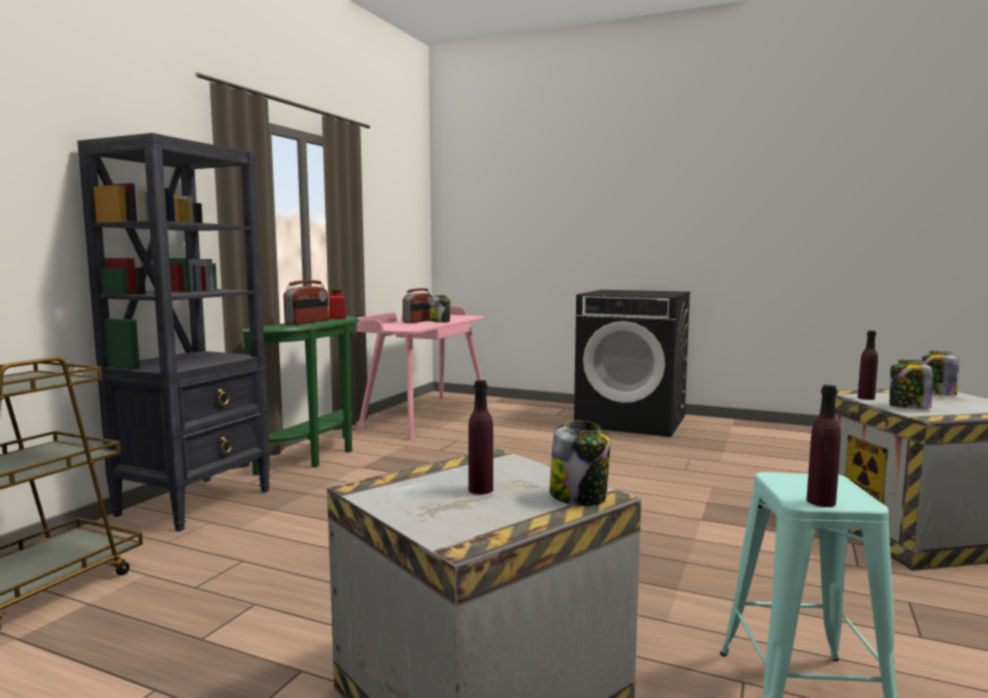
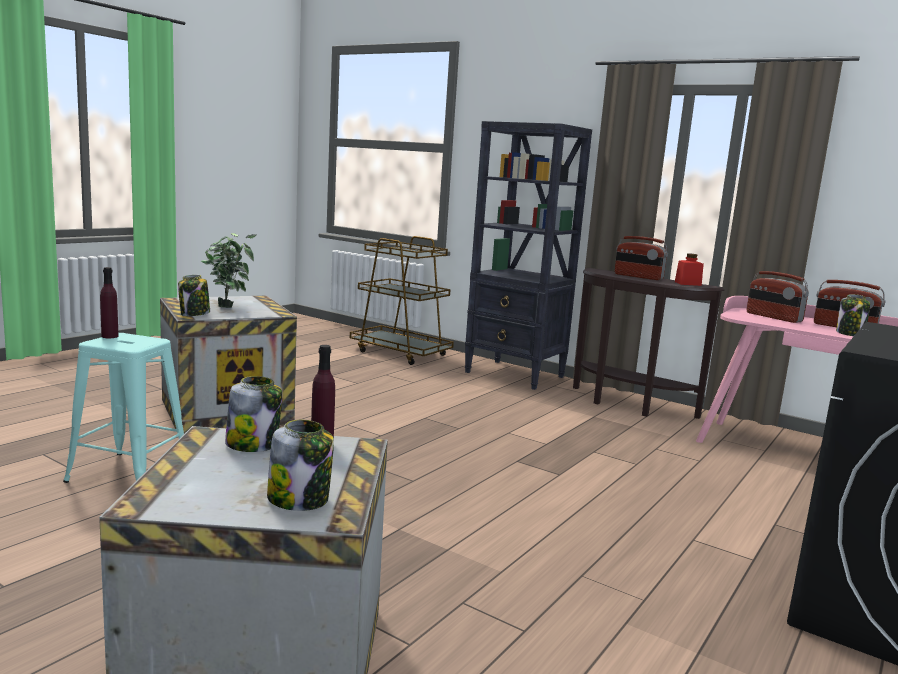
camera: 100 degrees right, 5 degrees up
(318, 456) = (628, 405): green console table -> brown console table
(398, 326) = (773, 317): none -> radio
(480, 490) = (229, 306): purple bottle -> potted plant

